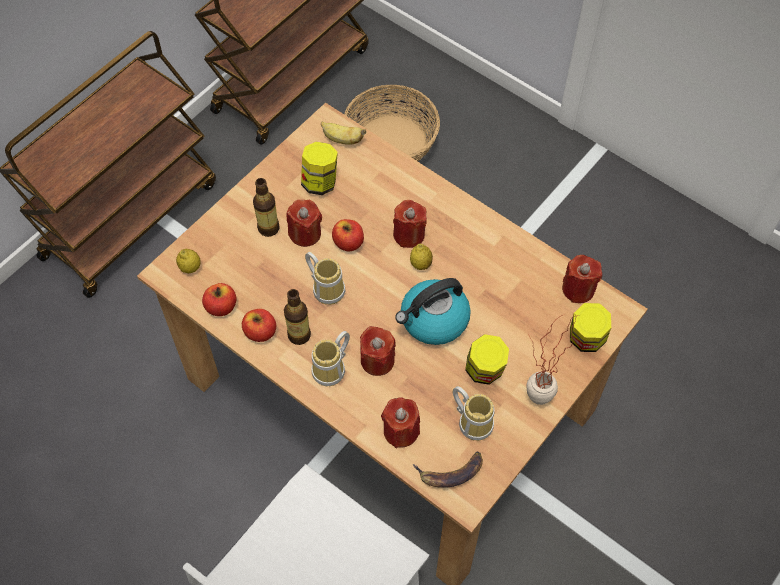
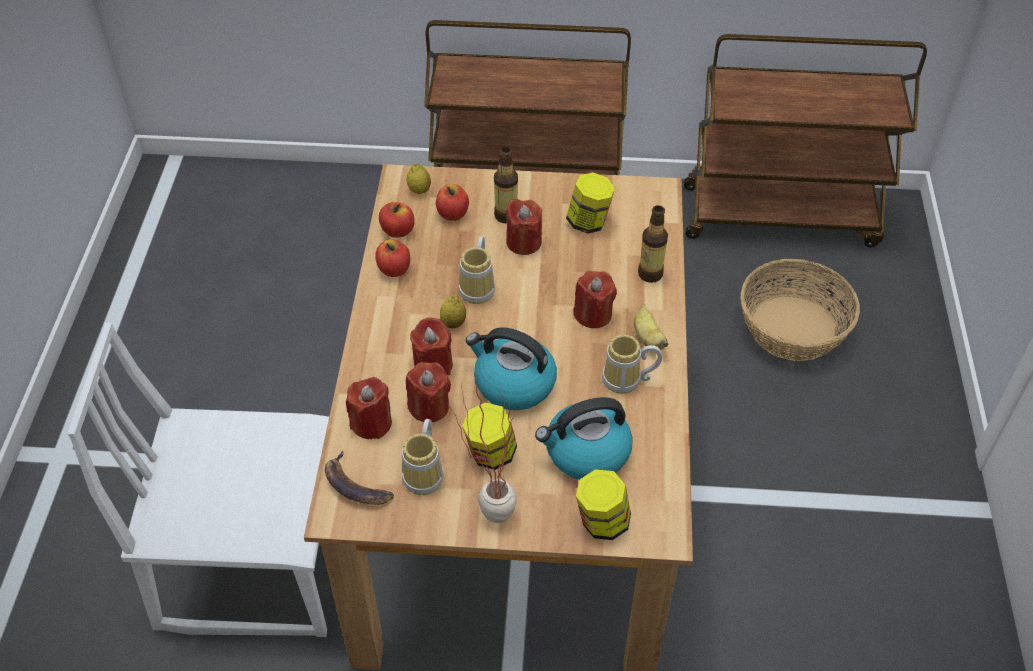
camera: 55 degrees right, 10 degrees down
(299, 335) = (413, 296): bottle -> bottle (650, 274)
(333, 370) = (397, 339): mug -> mug (627, 382)
(342, 140) = (651, 211): banana -> banana (647, 338)
(348, 243) = (542, 276): apple -> apple (453, 214)
(420, 264) = (568, 341): lemon -> lemon (453, 323)
(524, 314) = (586, 453): none -> kettle
(578, 289) = (658, 484): red candle -> red candle (429, 407)

